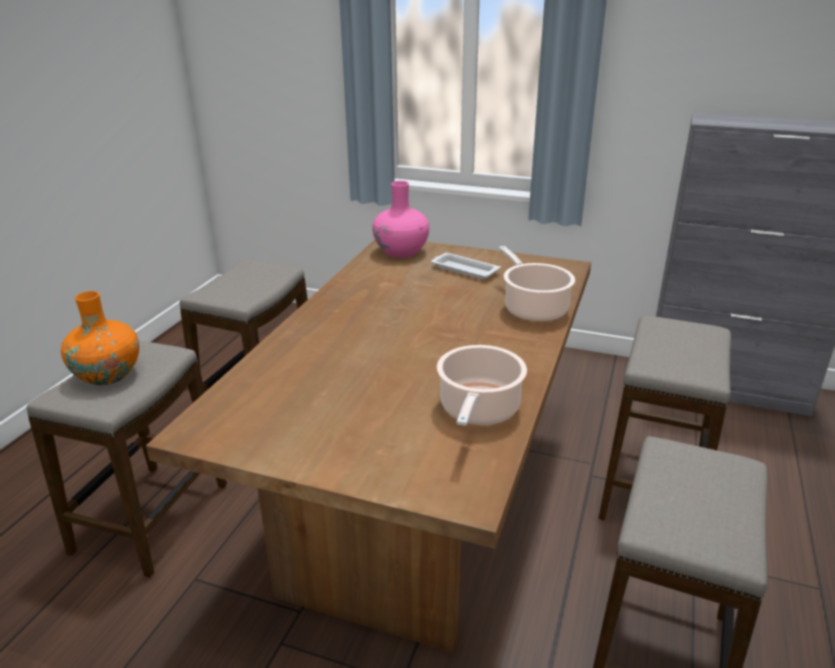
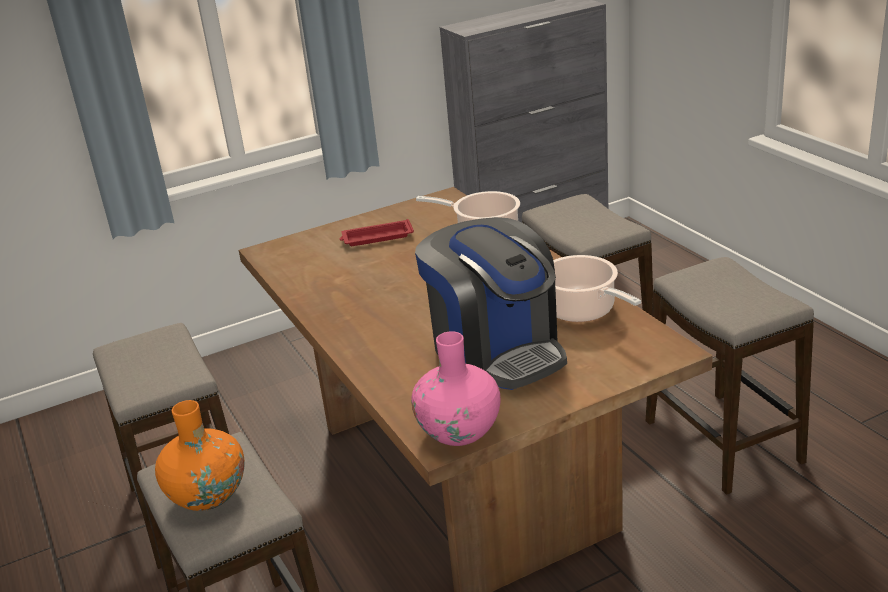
camera: 45 degrees left, 0 degrees up
(357, 396) = (496, 351): none -> coffee machine
(401, 252) = (292, 251): pink vase -> pink vase (459, 431)
(463, 269) = (376, 237): white tray -> red tray

